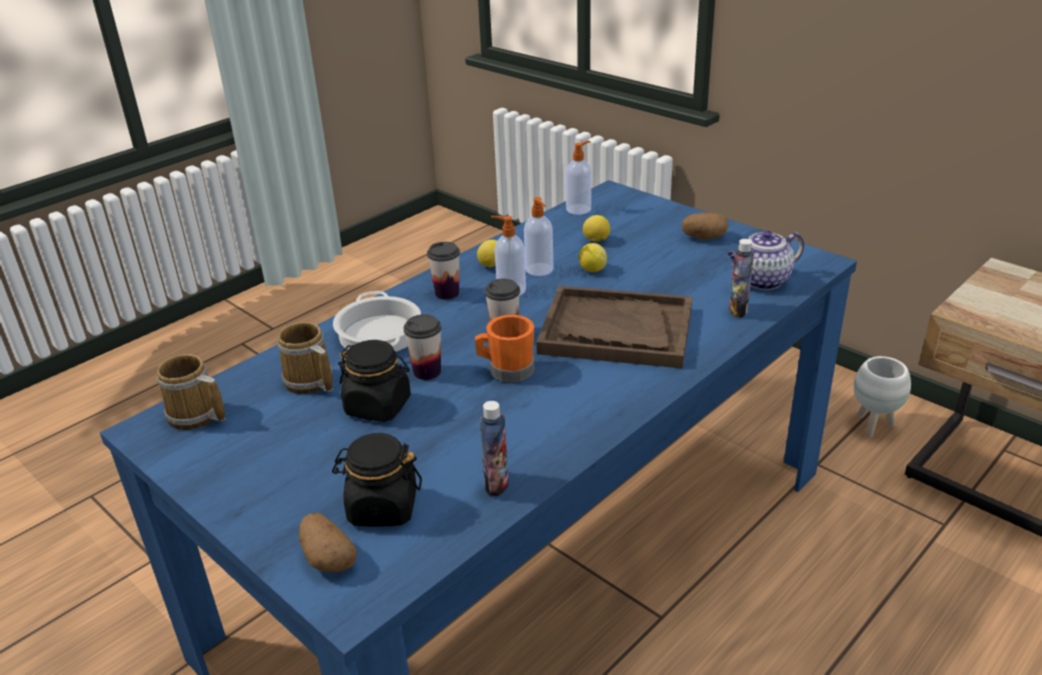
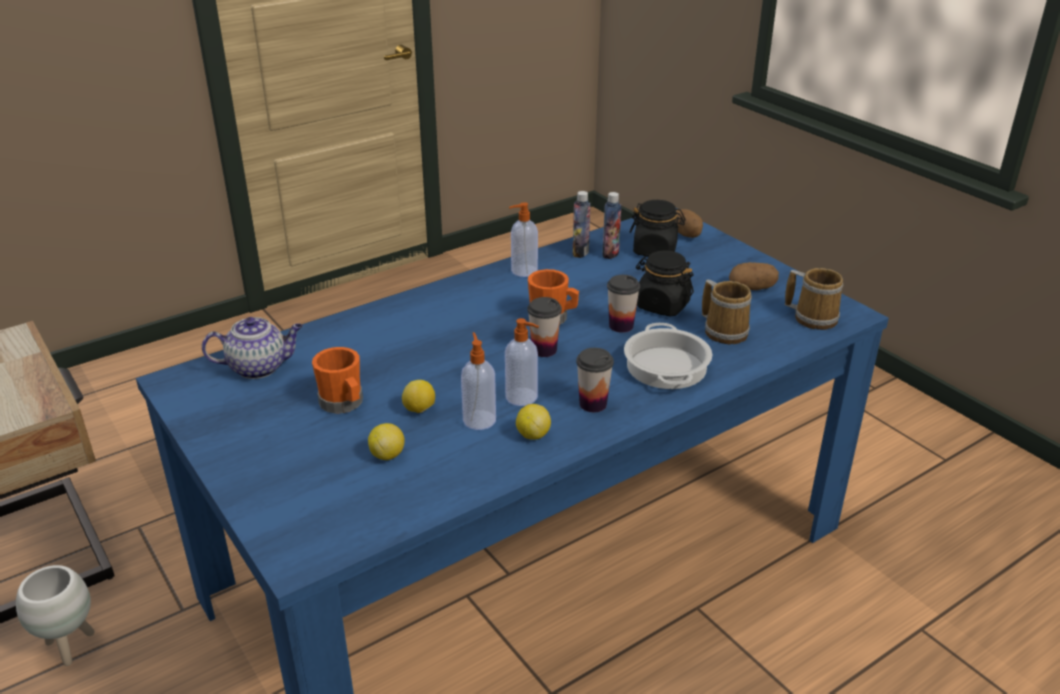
camera: 170 degrees left, 0 degrees up
(579, 209) = (371, 524): soap dispenser -> soap dispenser (523, 271)
(616, 330) = (440, 338): brown tray -> none
(659, 265) = (343, 404): none -> orange mug
(704, 237) = (255, 436): potato -> potato (752, 288)
(738, 310) = (315, 341): bottle -> bottle (610, 253)

